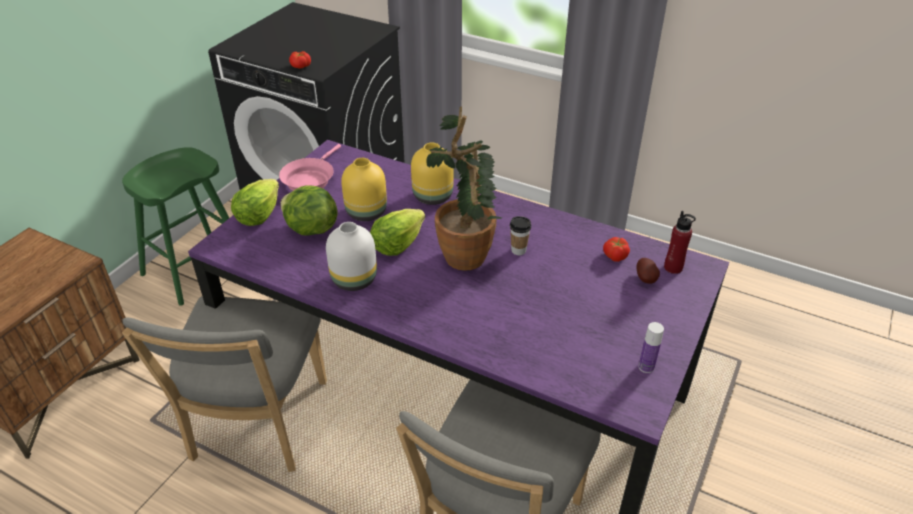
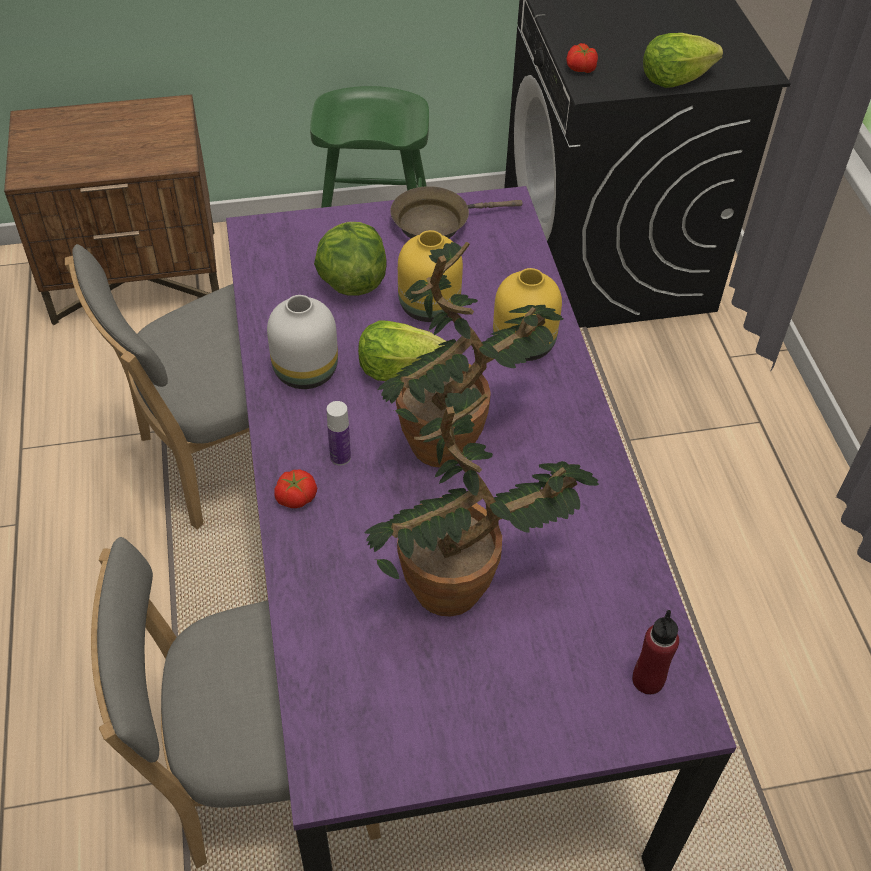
camera: 50 degrees right, 10 degrees up
(258, 215) = (331, 227): lettuce -> lettuce (674, 79)
(310, 179) = (436, 222): pink frying pan -> brown frying pan
(518, 250) = (507, 488): cup -> none
(565, 297) = (466, 587): none -> potted plant
(615, 256) = (603, 597): tomato -> tomato (295, 496)
(646, 279) = (589, 660): potato -> none
(646, 367) = (412, 746): bottle -> bottle (340, 457)

